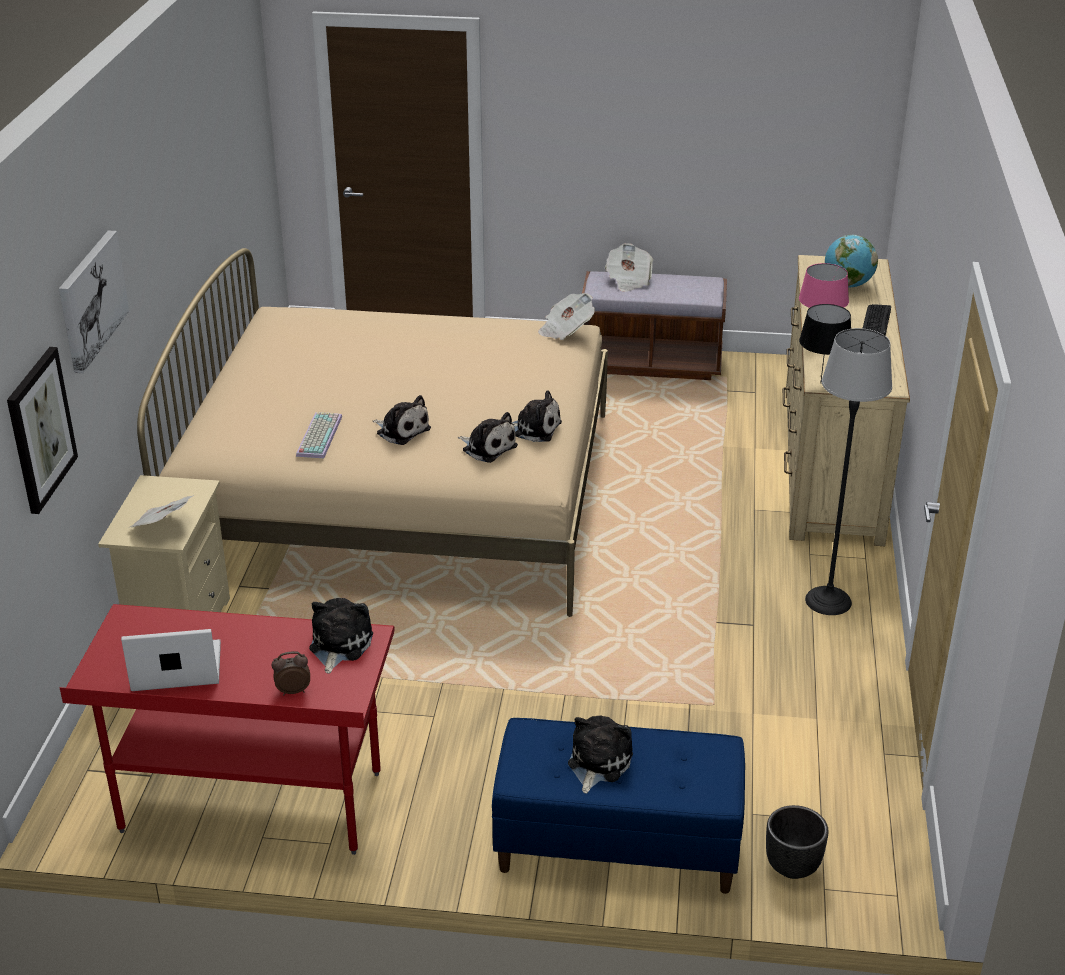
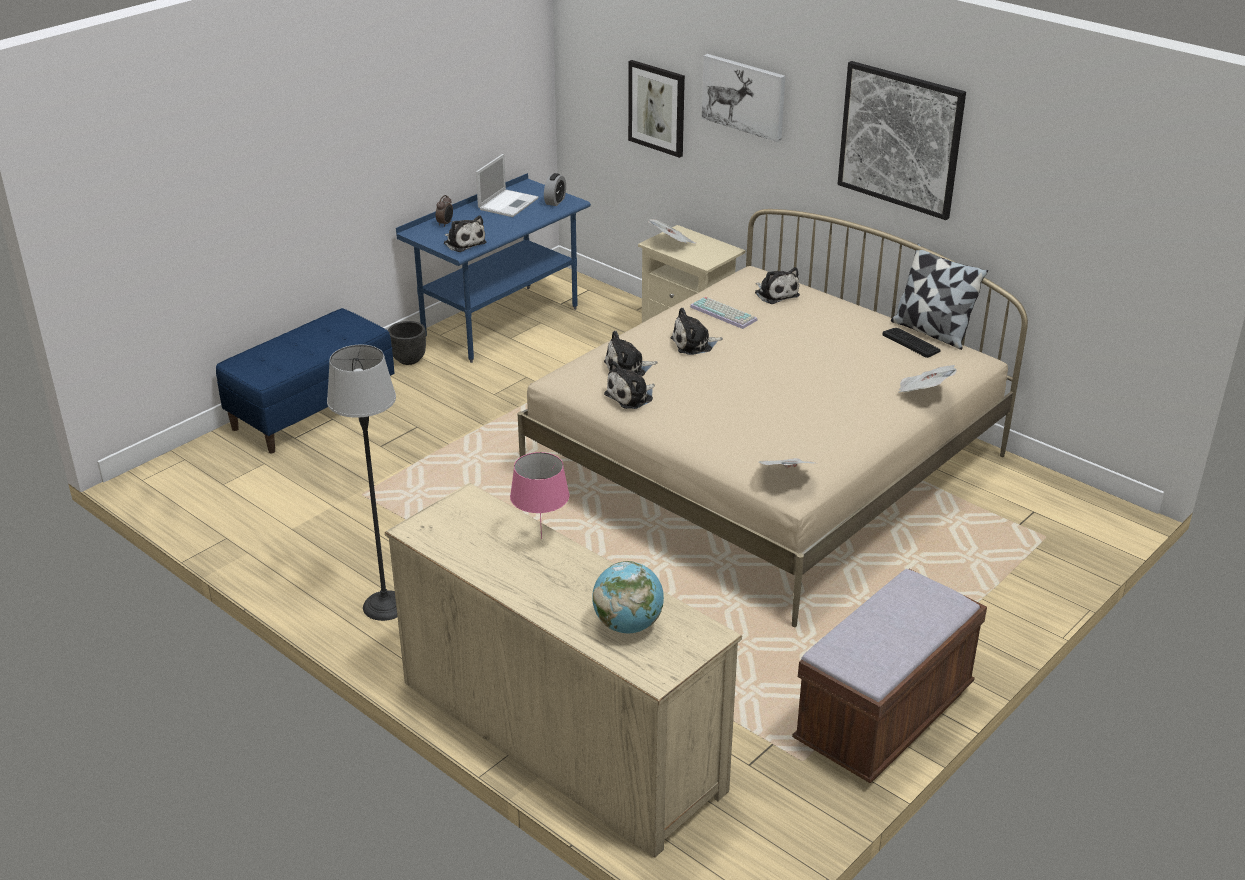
camera: 125 degrees right, 0 degrees up
(136, 630) = (555, 201): none -> alarm clock
(170, 196) = (900, 139): none -> picture
(247, 336) = (931, 332): none -> pillow
(251, 803) = (500, 323): red desk -> blue desk
(597, 763) = (315, 341): plush toy -> plush toy (775, 294)
(628, 280) = (921, 612): newspaper -> newspaper (923, 392)
(793, 866) = (212, 457): black planter -> black planter (408, 359)
(820, 383) = (470, 496): black table lamp -> none
(876, 321) = (531, 596): keyboard -> keyboard (911, 343)

